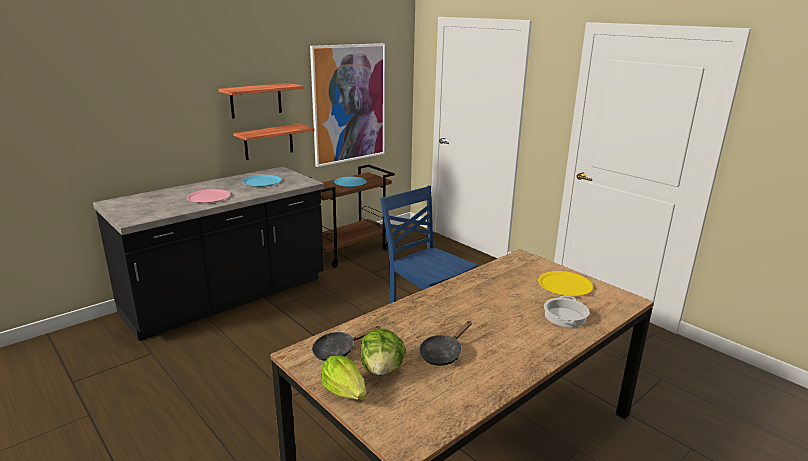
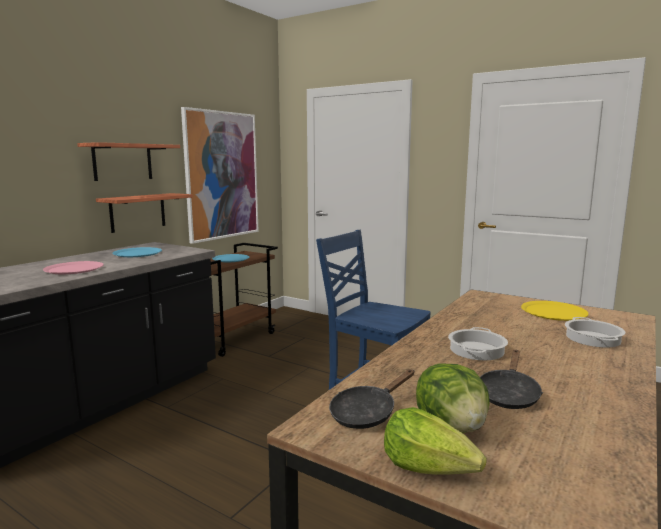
camera: 15 degrees left, 10 degrees down
(459, 313) = (477, 350): none -> cooking pot

